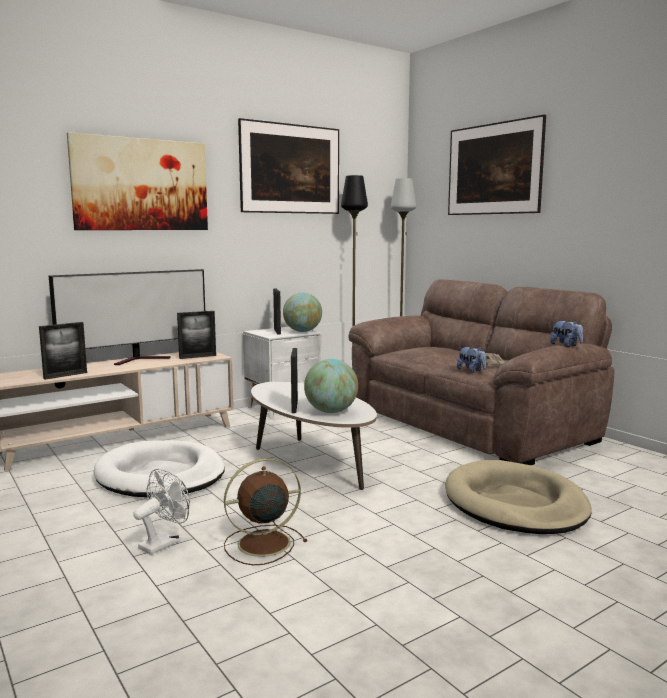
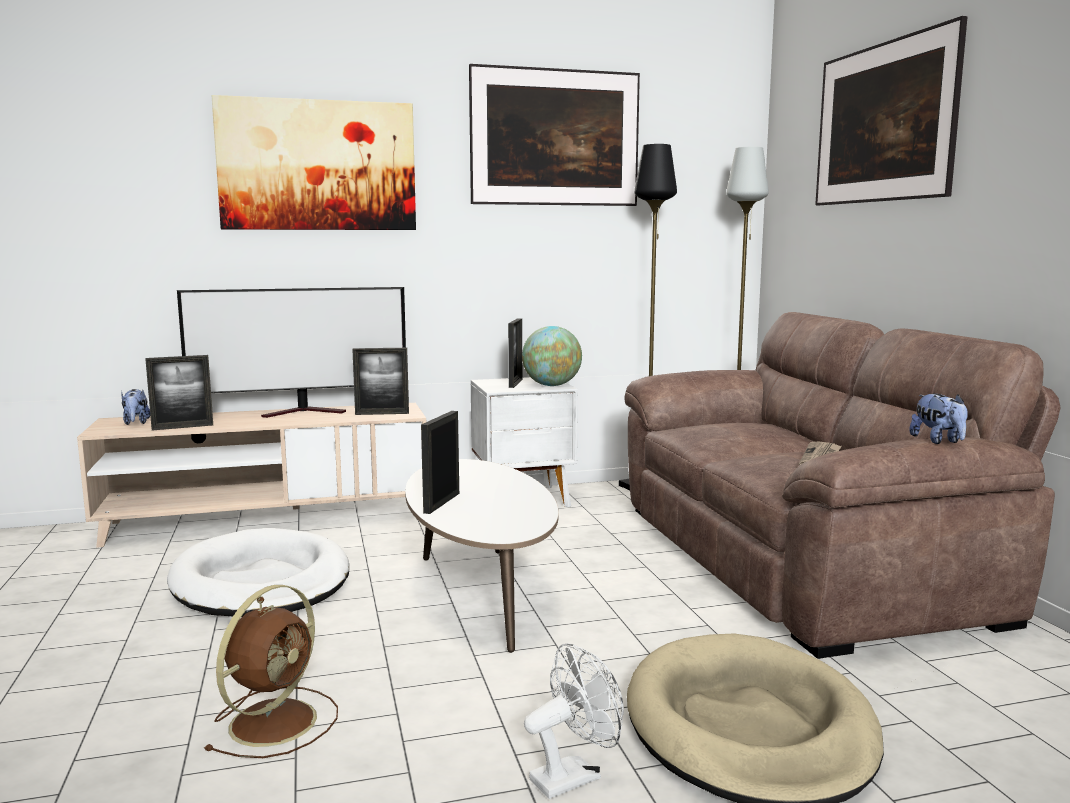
camera: 20 degrees right, 0 degrees up
(164, 543) = (156, 690): white fan -> white fan (573, 775)
(261, 544) = (276, 720): brown fan -> brown fan turned 120 degrees clockwise
(331, 412) = (483, 518): globe -> none
(471, 370) = (767, 471): plush toy -> plush toy (136, 423)

